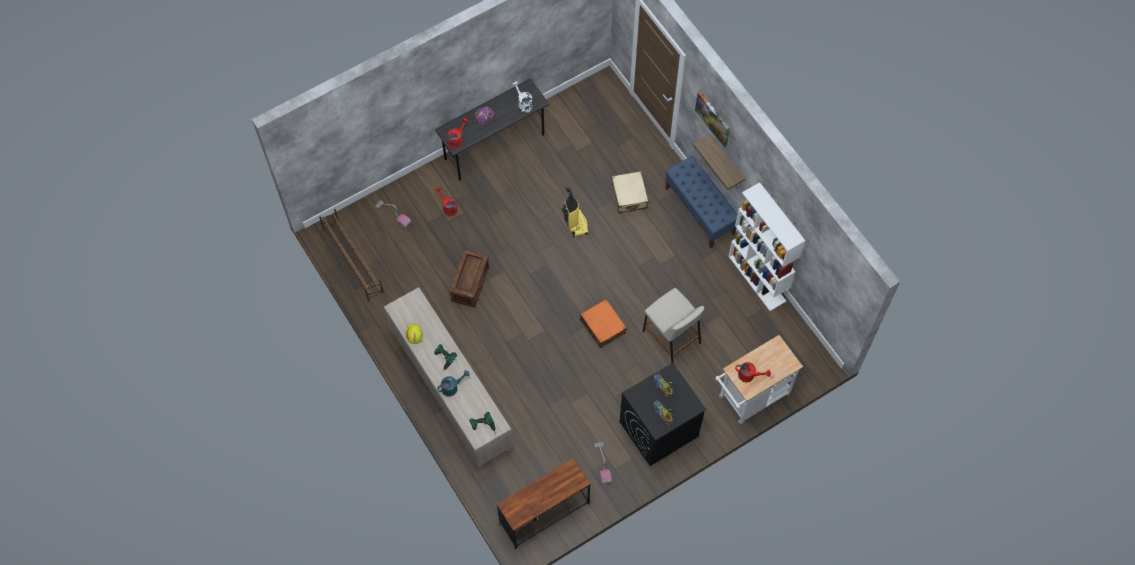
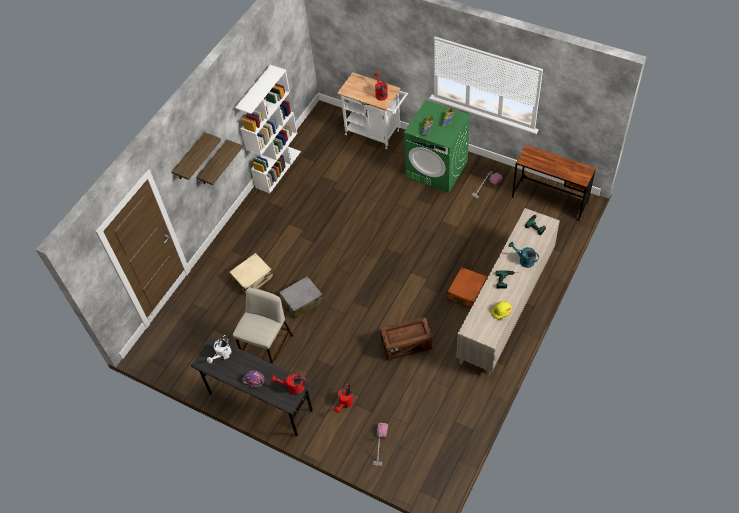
camera: 115 degrees left, 10 degrees down
(353, 260) = (447, 450): brown shoe rack -> none
(575, 223) = (301, 301): vacuum cleaner -> grey suitcase
(602, 326) = (381, 238): orange suitcase -> orange suitcase (466, 292)
(658, 429) = (437, 169): black washing machine -> green washing machine
(670, 336) = (360, 195): beige stool -> beige stool (267, 348)
(700, 211) = (240, 227): blue bench -> none
(713, 118) = (190, 157): picture -> shelf

